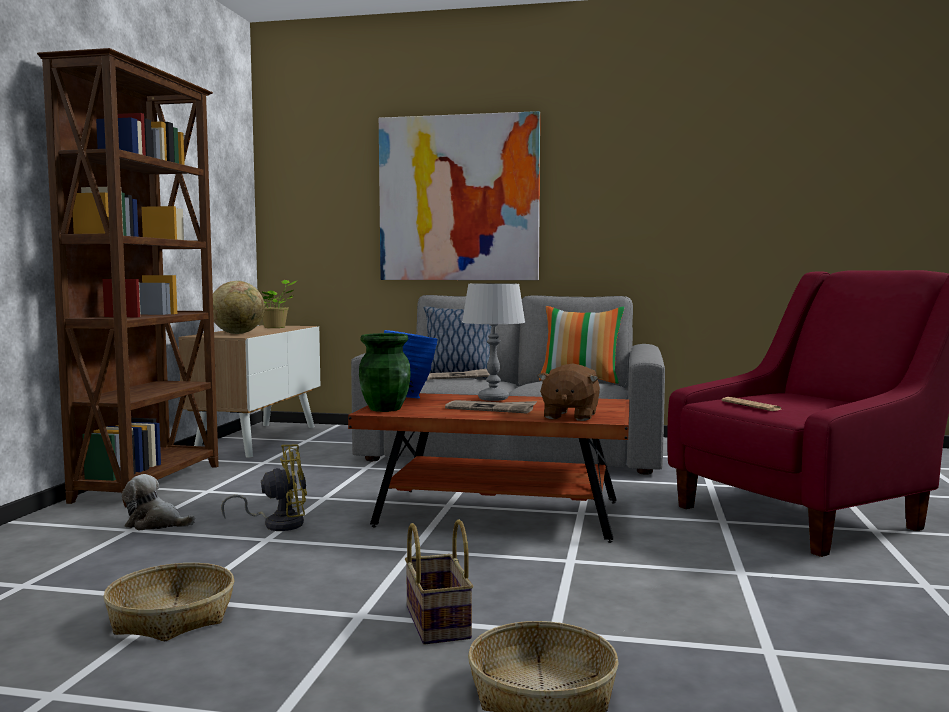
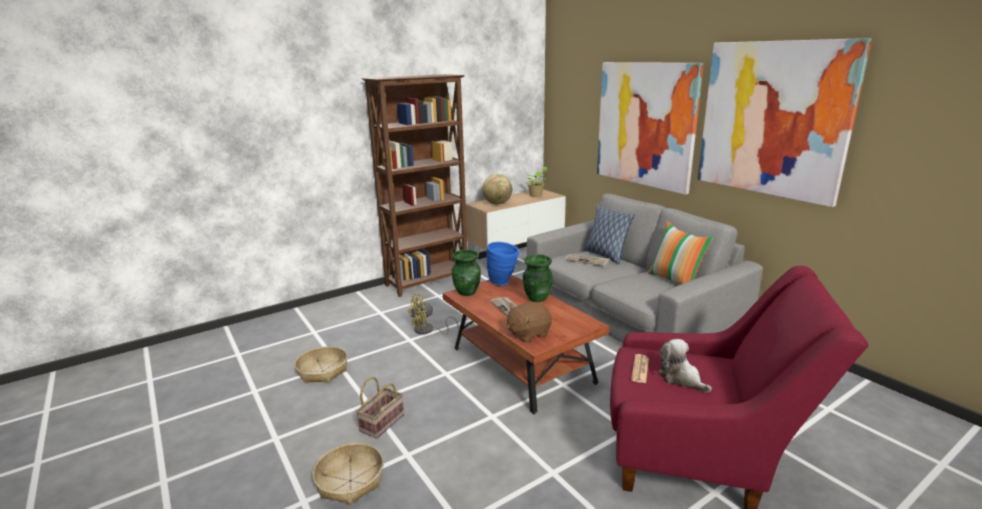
camera: 45 degrees right, 15 degrees up
(156, 524) = (391, 312): plush toy -> plush toy (681, 378)
(278, 524) = (428, 331): yellow fan -> yellow fan turned 120 degrees clockwise
(493, 398) = (537, 298): grey table lamp -> green vase
(639, 171) = (773, 119): none -> picture

